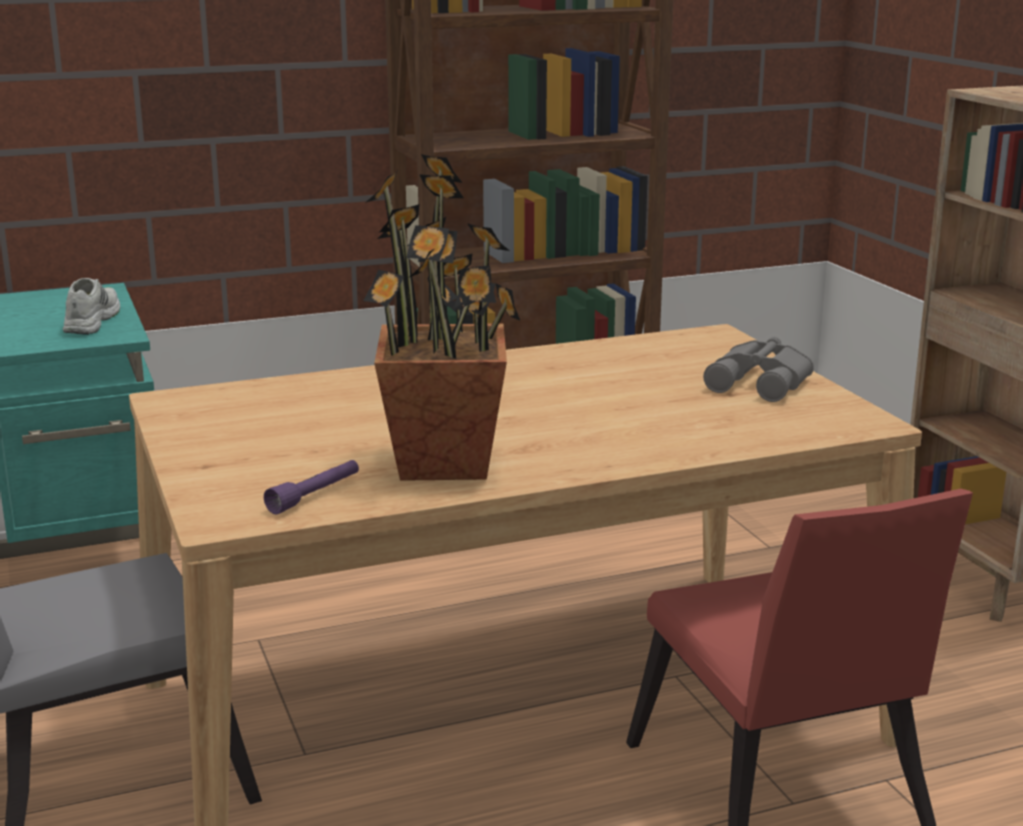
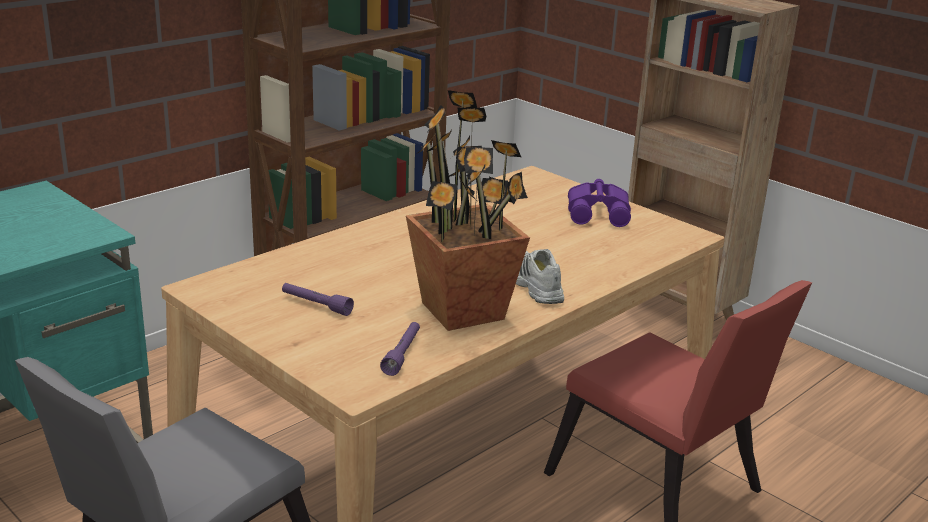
camera: 25 degrees left, 5 degrees up
(91, 321) = (62, 223): white shoe -> white shoe (532, 285)
(275, 433) = (316, 305): none -> purple flashlight
(762, 383) = (599, 212): grey binoculars -> purple binoculars

